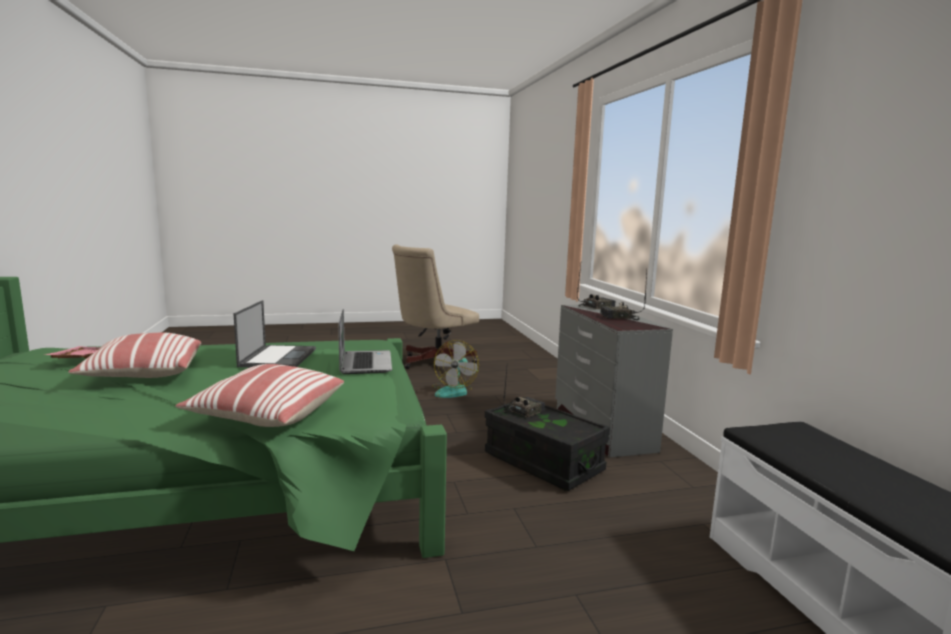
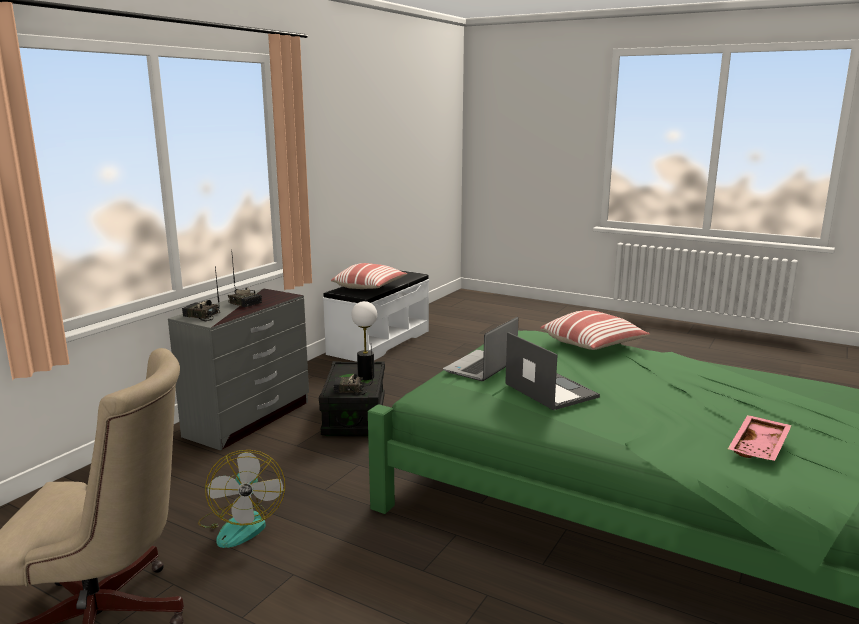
camera: 135 degrees left, 5 degrees up
(143, 374) = (681, 404): pillow -> pillow (370, 288)
(278, 357) = (549, 390): laptop -> laptop turned 105 degrees clockwise
(454, 391) = (241, 524): fan -> fan turned 105 degrees clockwise
(544, 426) = (365, 377): none -> table lamp

